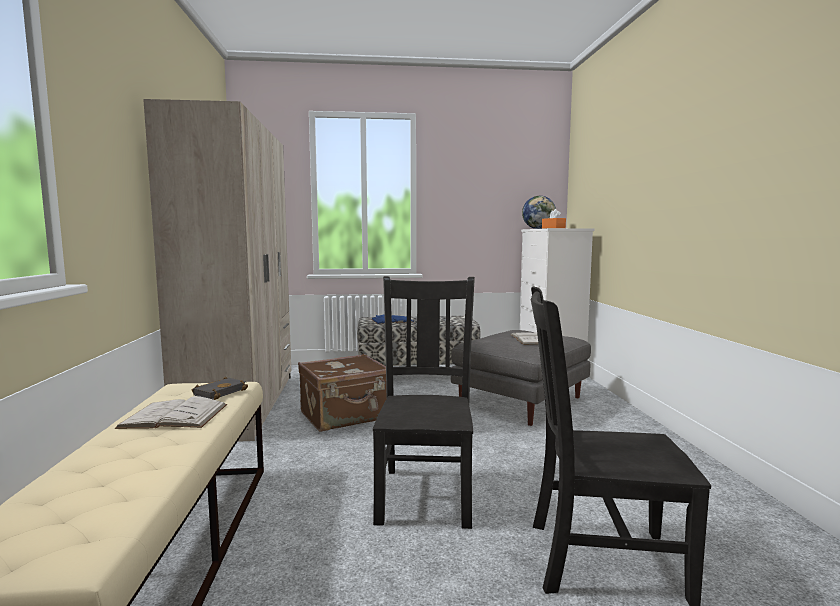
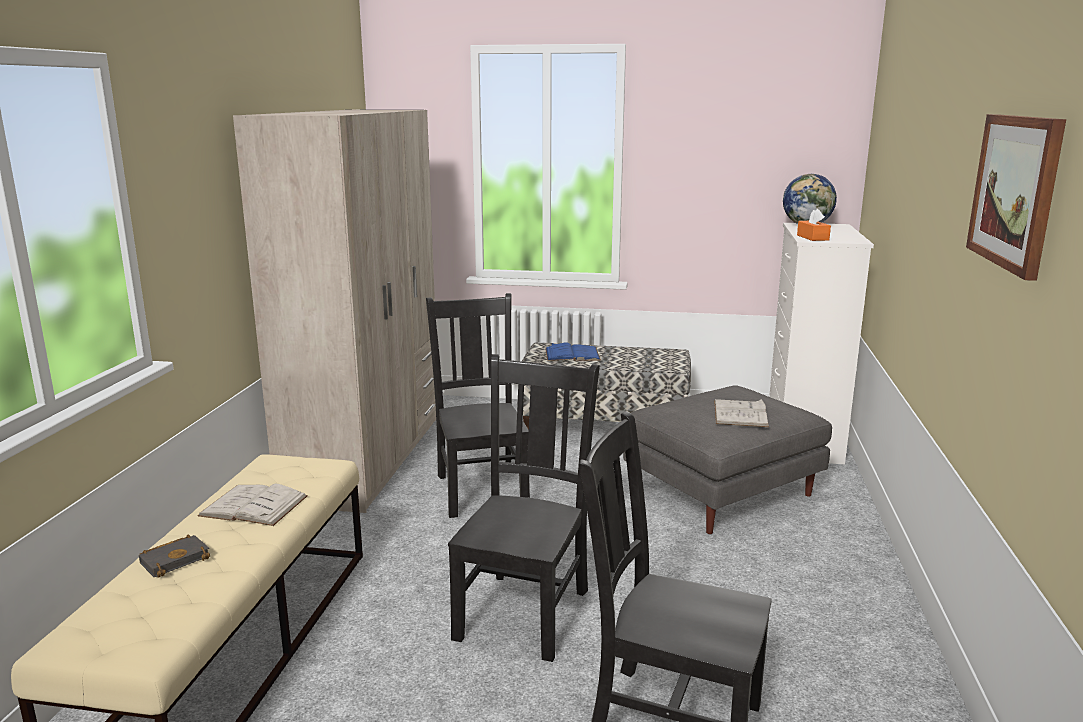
camera: 15 degrees right, 10 degrees up
(220, 392) = (308, 475): black book -> black book (176, 559)
(345, 416) = (481, 489): brown suitcase -> black chair
(769, 123) = (1015, 191): none -> picture

